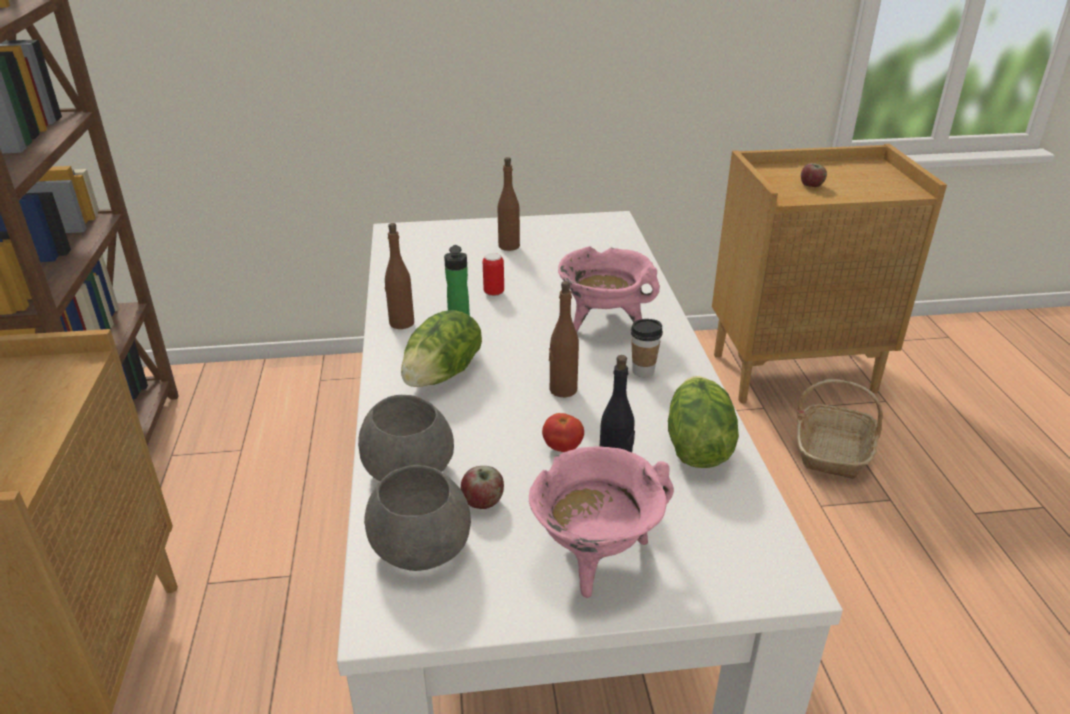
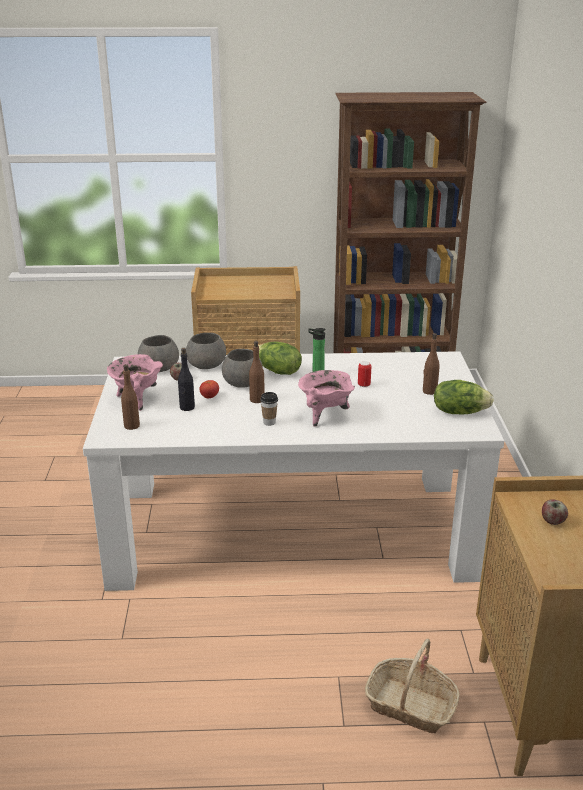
camera: 95 degrees right, 5 degrees down
(401, 323) = (330, 361): brown bottle -> brown bottle (132, 425)
(495, 412) = (242, 383): none -> grey bowl
(696, 446) = (198, 429): lettuce -> lettuce (459, 411)

